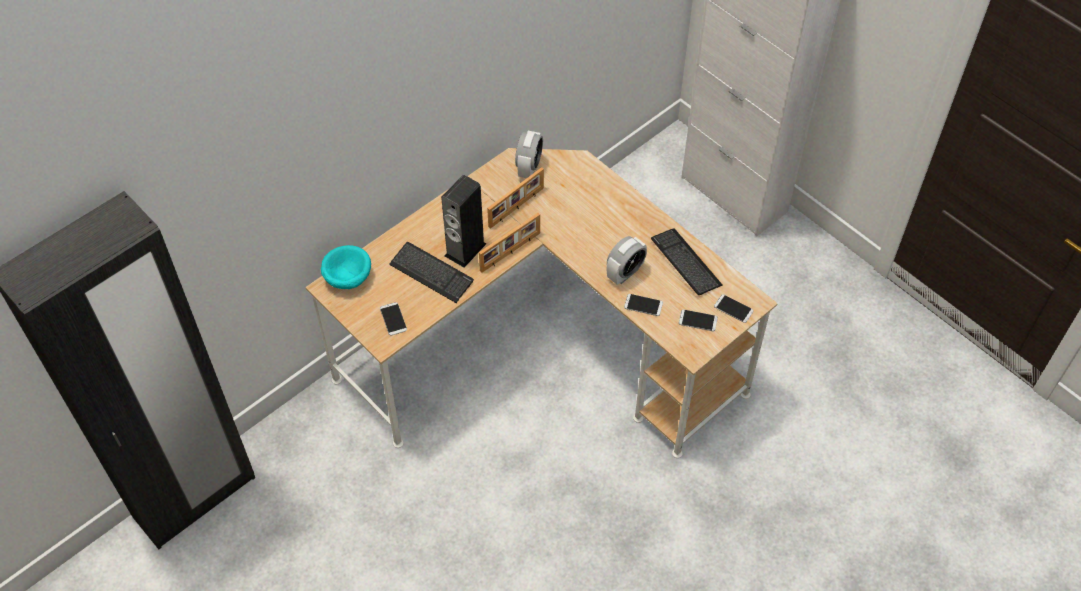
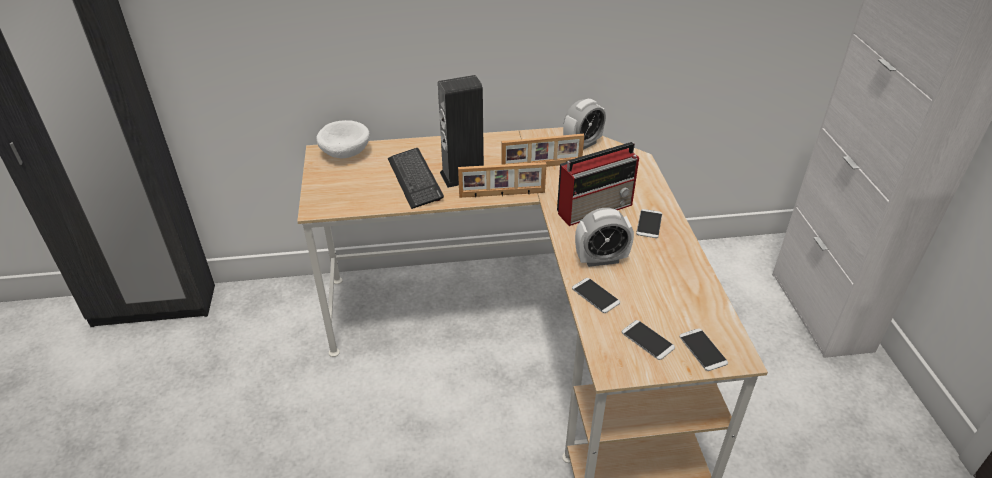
camera: 35 degrees right, 15 degrees down
(347, 277) = (344, 153): turquoise bowl -> white bowl
(393, 319) = (345, 196): phone -> phone (649, 224)
(587, 228) = (596, 208): none -> radio
(685, 263) = (679, 281): keyboard -> none

